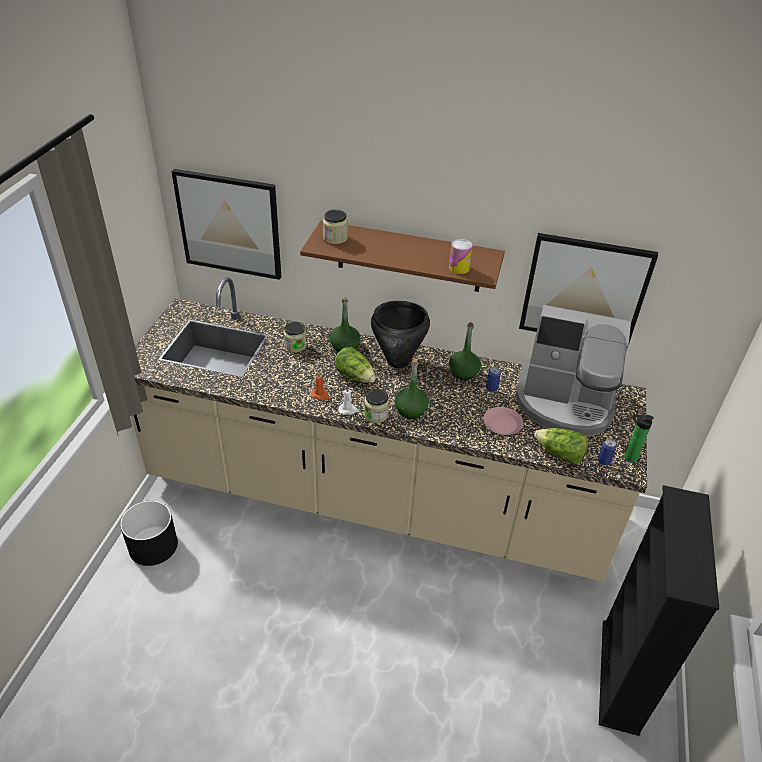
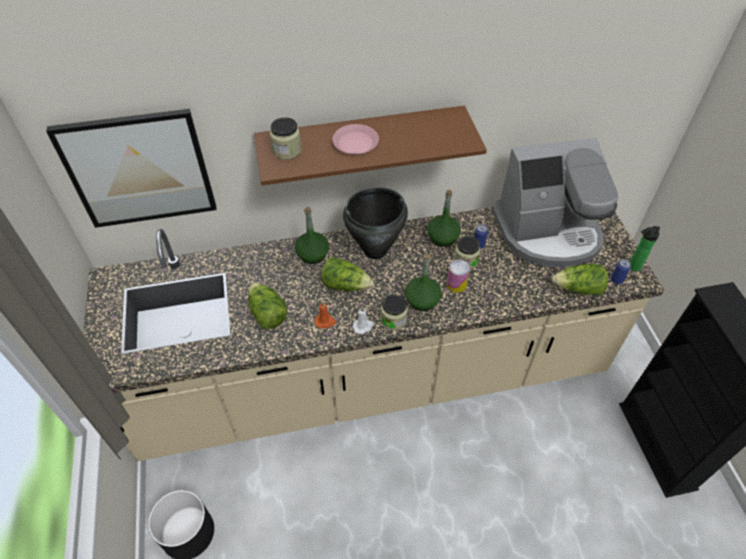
camera: 25 degrees left, 10 degrees up
(279, 373) = (267, 313): none -> lettuce
(295, 346) = (262, 274): jar -> jar (465, 261)
(459, 268) = (438, 142): can -> can (456, 284)
(502, 424) = (511, 279): pink plate -> pink plate (356, 143)
(584, 291) = (545, 121): picture -> none

